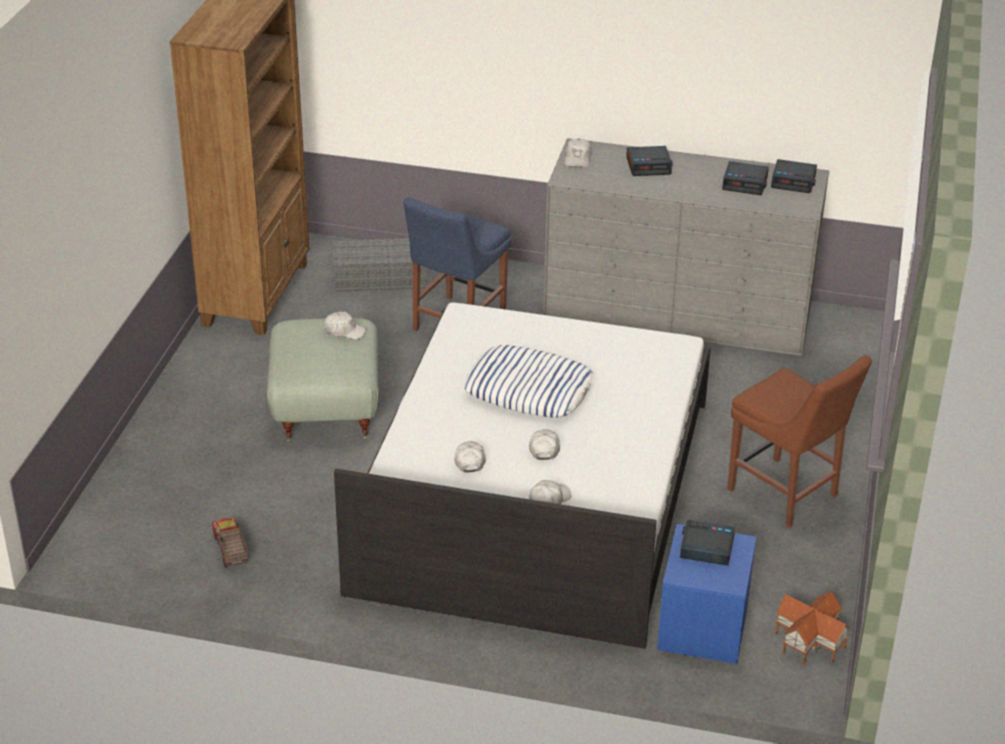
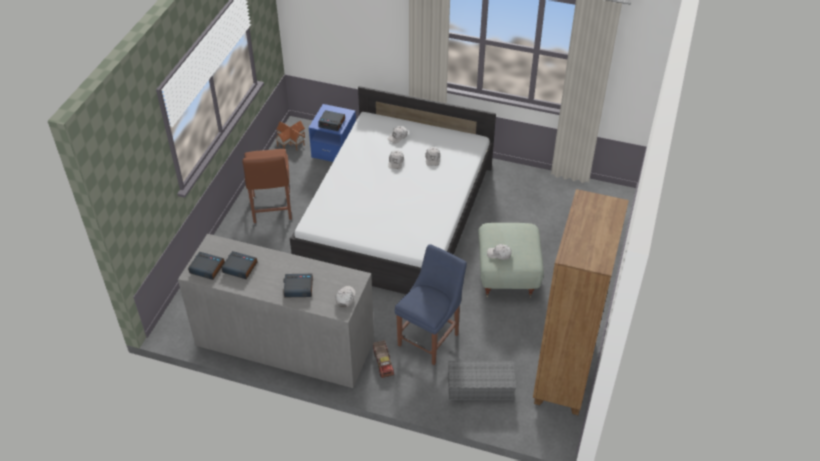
camera: 175 degrees left, 10 degrees up
(230, 551) = (545, 193): toy truck -> toy truck (383, 363)
(528, 390) = (399, 197): pillow -> none
(786, 495) = (271, 209): brown chair -> brown chair turned 150 degrees counterclockwise

